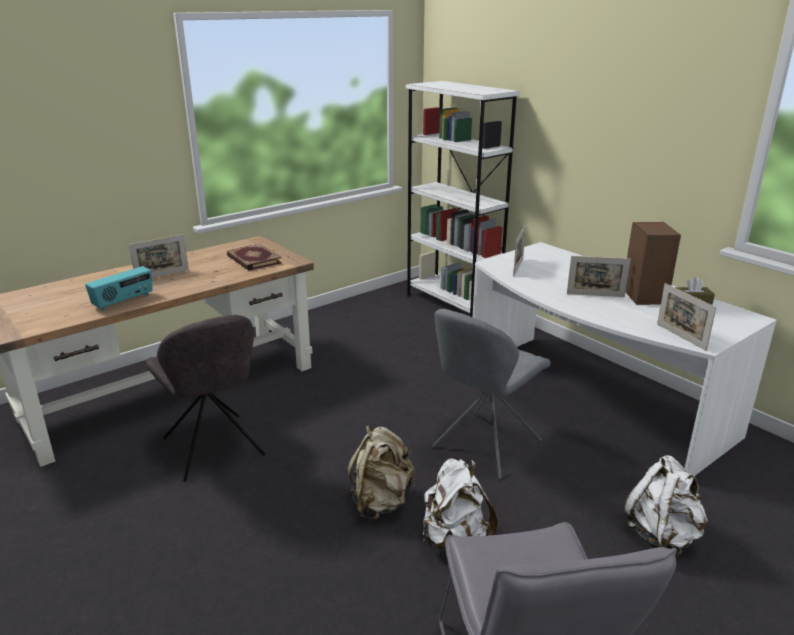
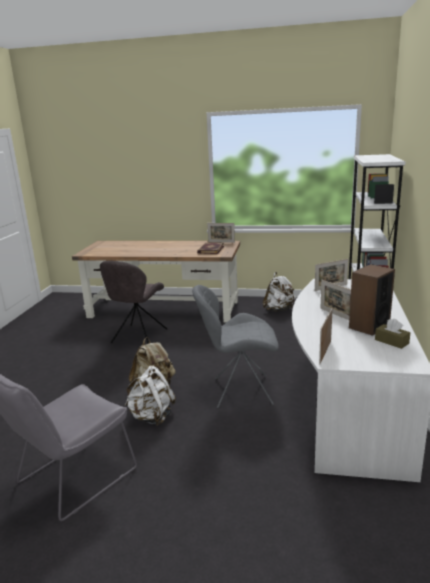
camera: 50 degrees right, 5 degrees down
(123, 301) = (131, 253): radio -> none
(162, 275) = (165, 247): picture frame -> picture frame (221, 242)
(662, 535) = (242, 482): white backpack -> white backpack (279, 309)

